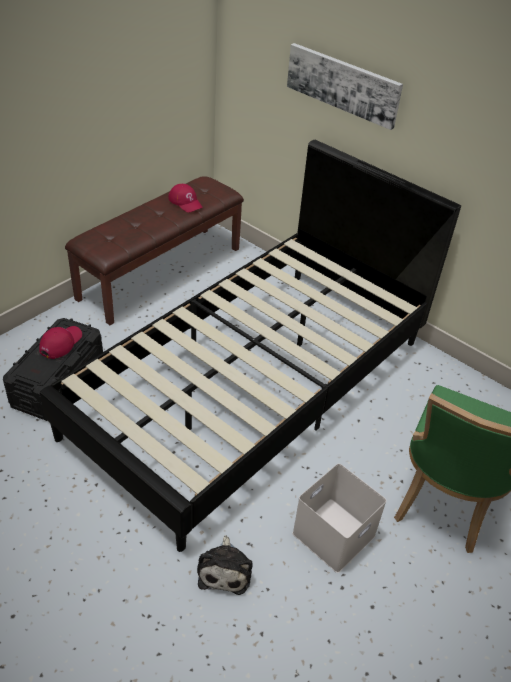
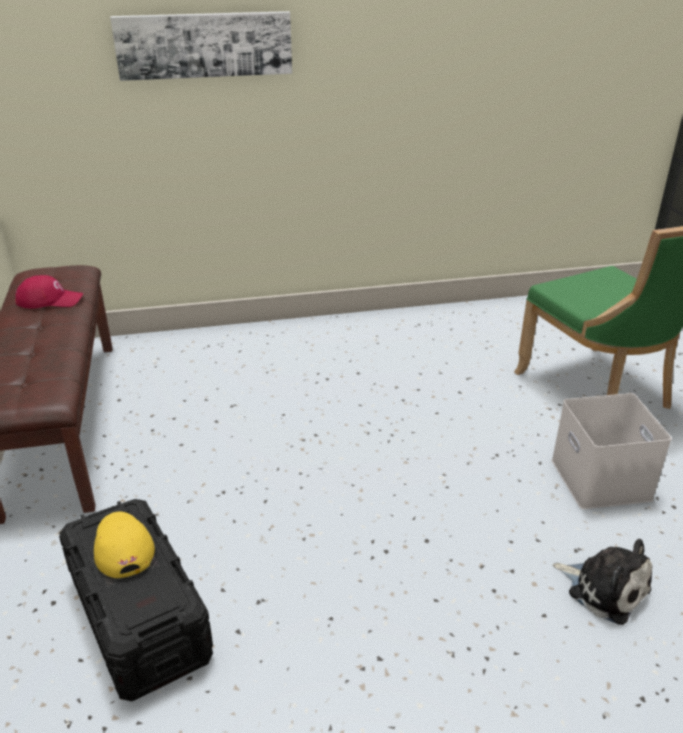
camera: 50 degrees left, 10 degrees down
(60, 343) = (122, 546): red cap -> yellow cap
(252, 386) = (341, 438): black bed -> none

